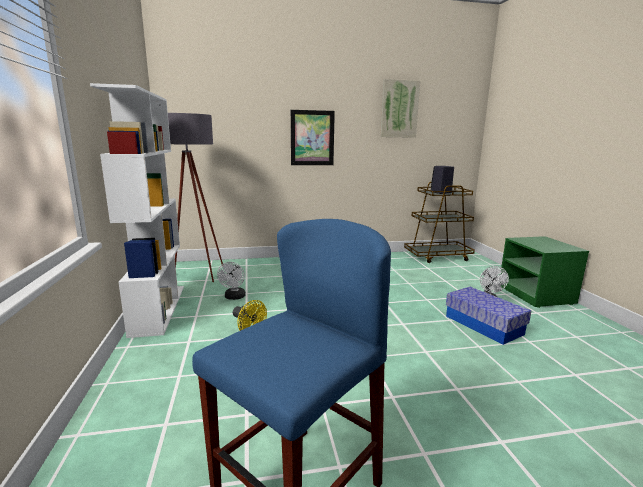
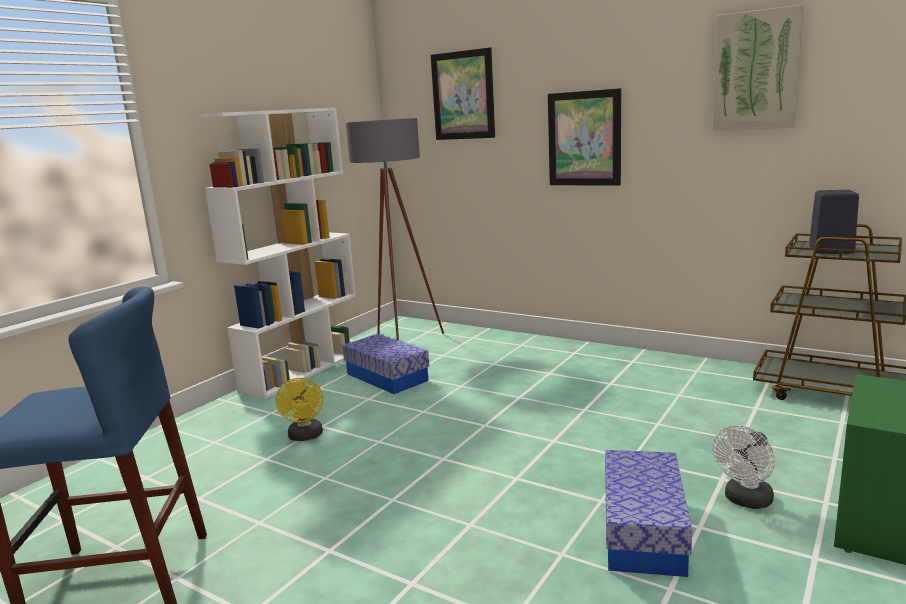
camera: 45 degrees right, 0 degrees up
(228, 104) = (463, 95): none -> picture
(234, 297) = (387, 377): white fan -> storage box

